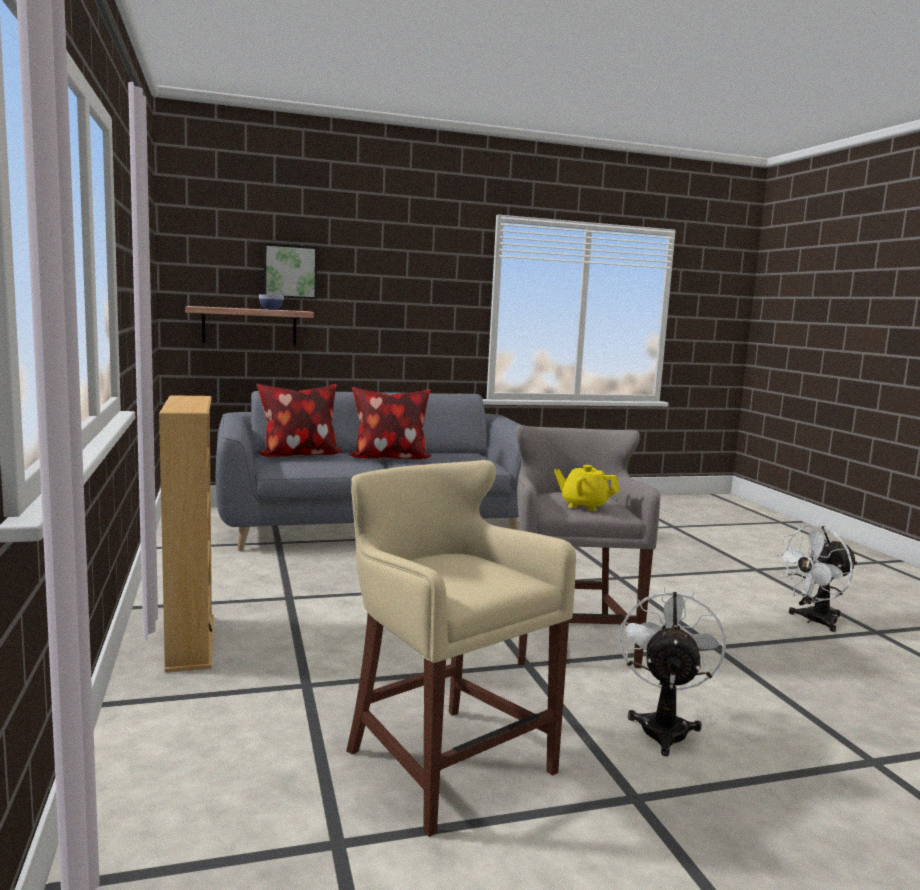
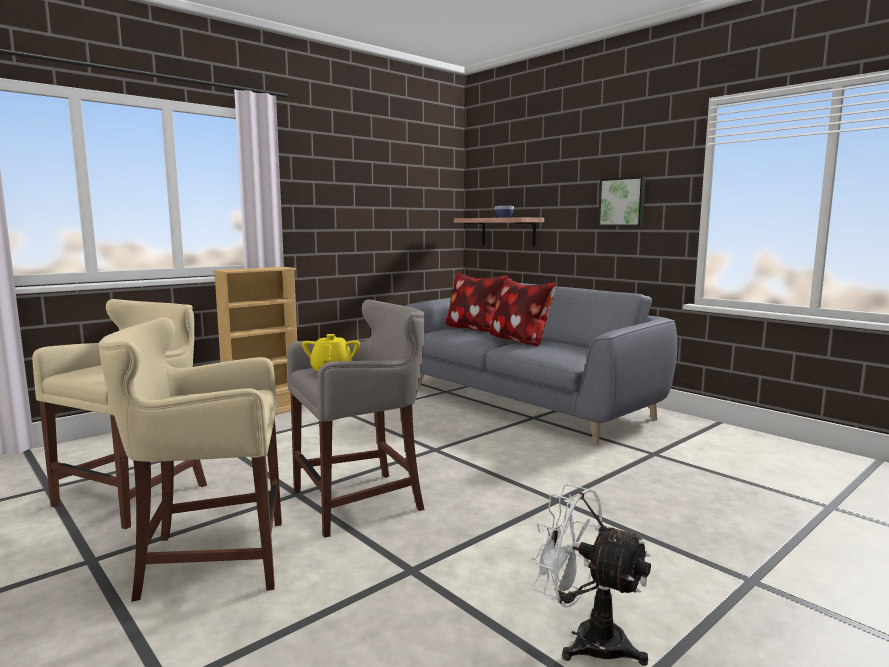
camera: 65 degrees right, 0 degrees up
(290, 271) = (532, 186): picture -> picture (622, 202)
(664, 726) = (209, 560): white fan -> beige stool

